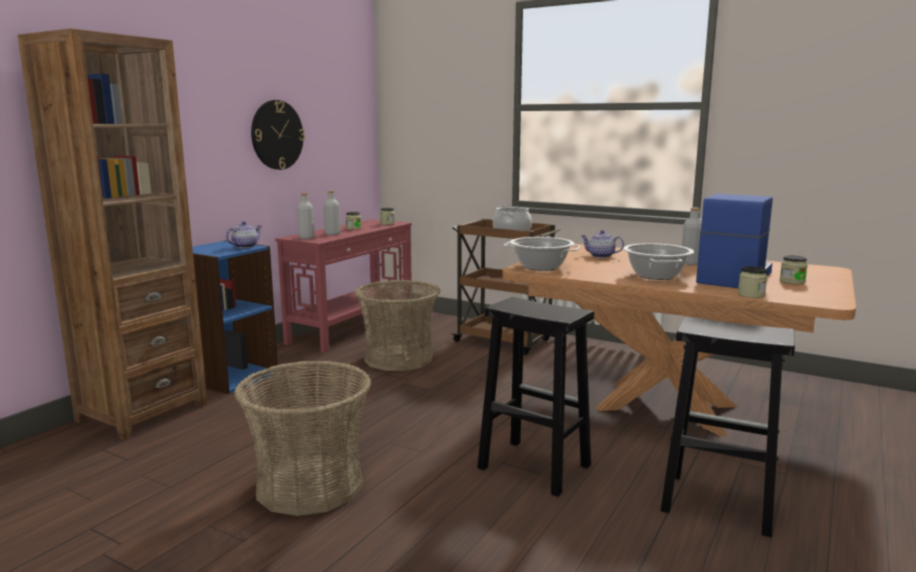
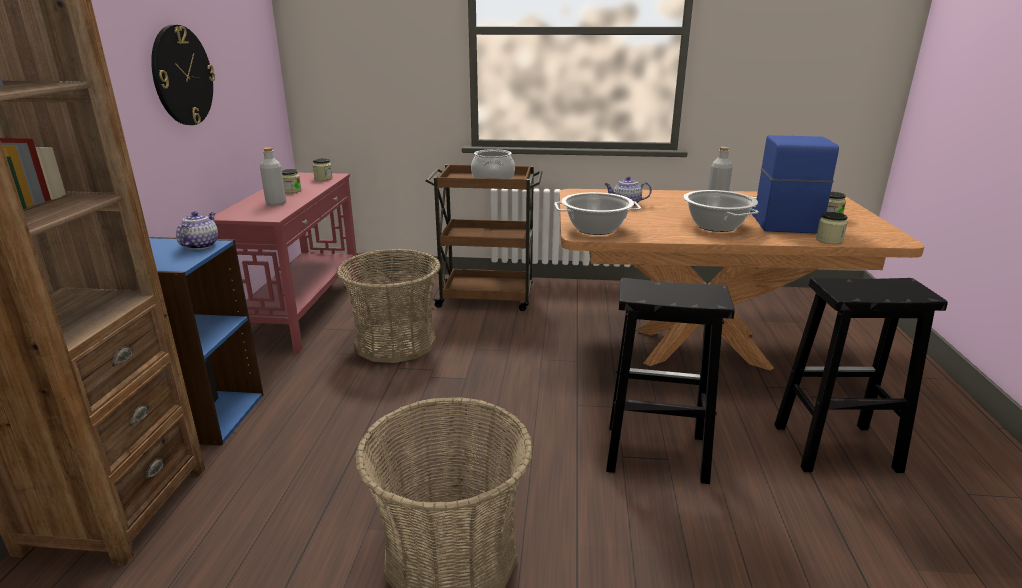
camera: 25 degrees left, 10 degrees up
(306, 237) = (249, 214): grey bottle -> none

